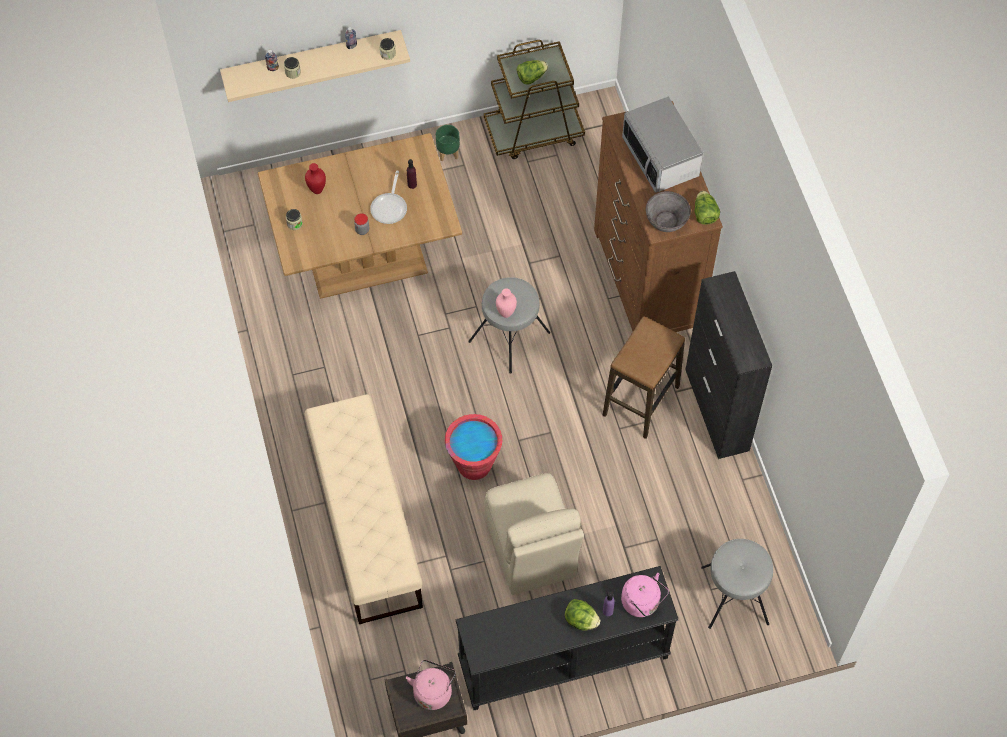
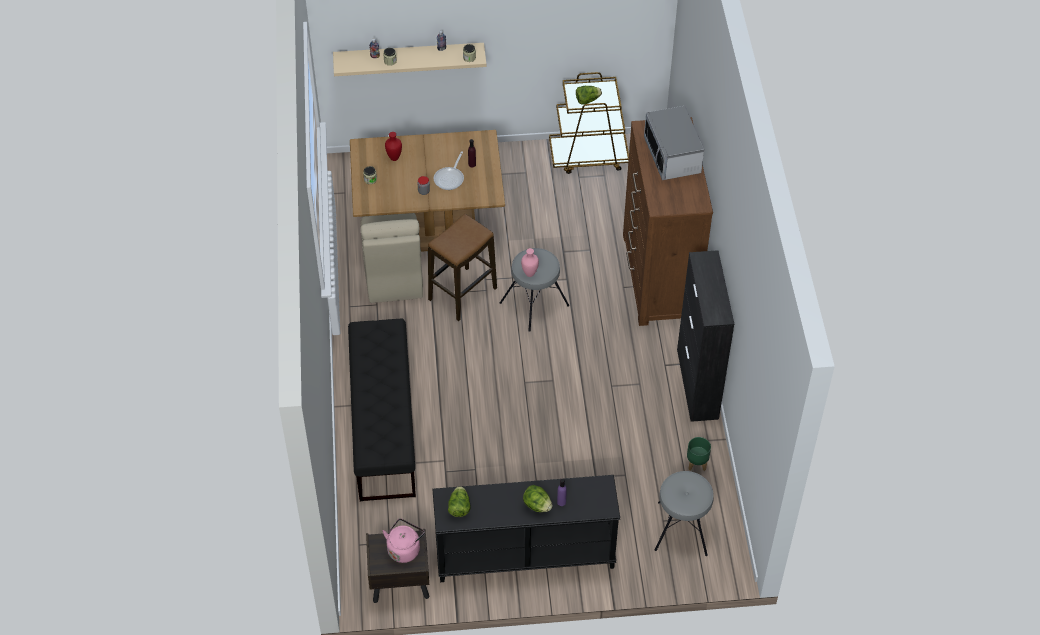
camera: 10 degrees right, 10 degrees down
(365, 520) = (383, 424): beige bench -> black bench
(448, 153) = (514, 162): green planter -> green planter (696, 463)
(474, 464) = (483, 395): red bucket -> none
(531, 550) = (516, 467): beige chair -> beige chair (393, 276)
(641, 400) = (634, 367): stool -> stool (462, 294)
(642, 603) = (592, 500): pink kettle -> none
(666, 221) = (666, 202): grey bowl -> none
(704, 214) = (699, 201): lettuce -> lettuce (459, 507)

